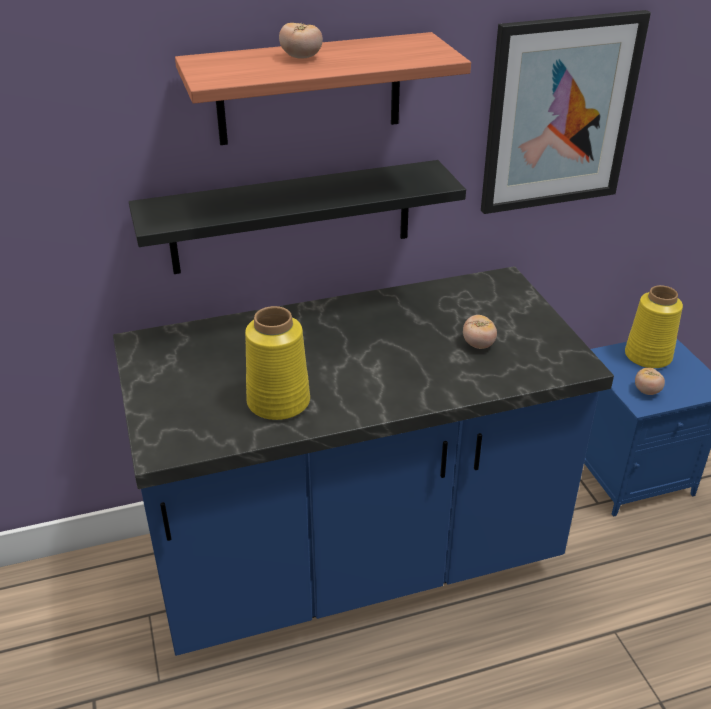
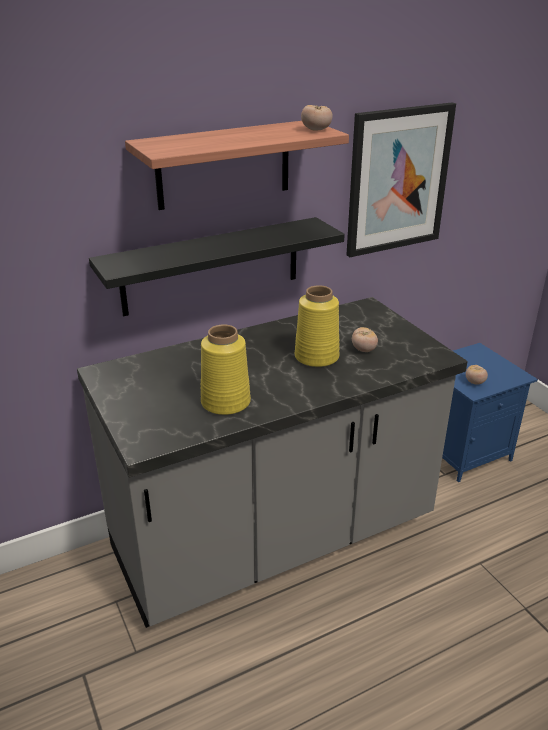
camera: 10 degrees left, 5 degrees down
(301, 57) = (223, 137): tomato -> tomato (316, 130)
(355, 562) = (274, 539): blue counter -> grey counter
(647, 357) = (468, 359): yellow vase -> yellow vase (316, 357)

